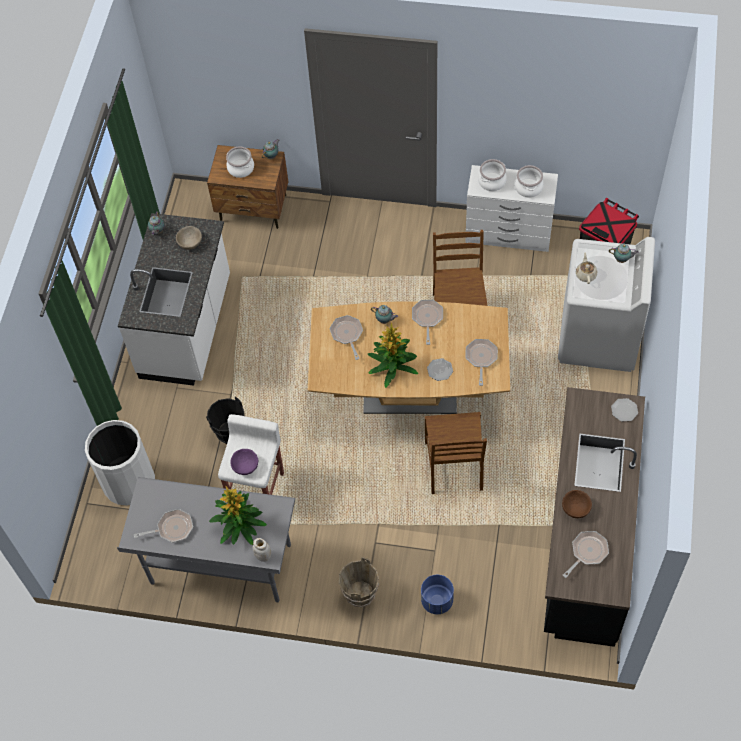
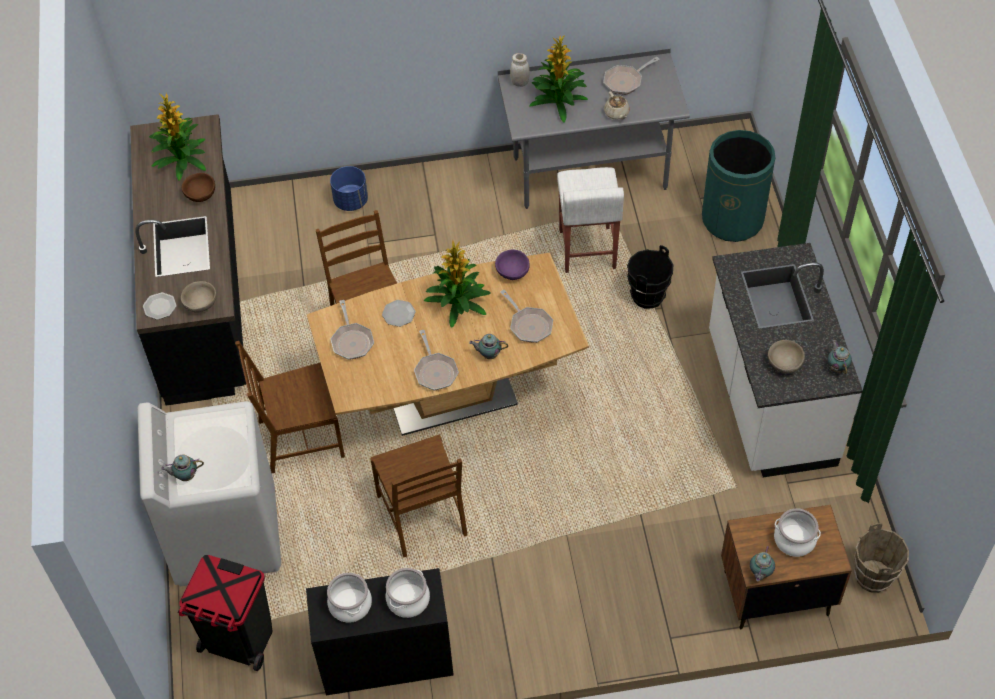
camera: 160 degrees right, 5 degrees down
(128, 482) = (732, 219): white trash can -> green trash can
(245, 466) = (586, 180): purple bowl -> purple bowl (512, 272)
(360, 594) = (433, 186): brown bucket -> brown bucket (873, 577)
(509, 234) = (385, 658): white dresser -> black dresser
(531, 393) = (300, 438): none -> brown chair
(586, 274) = (232, 441): beige teapot -> beige teapot (616, 113)
(587, 552) = (181, 159): frying pan -> potted plant
(591, 404) = (201, 304): none -> beige bowl

